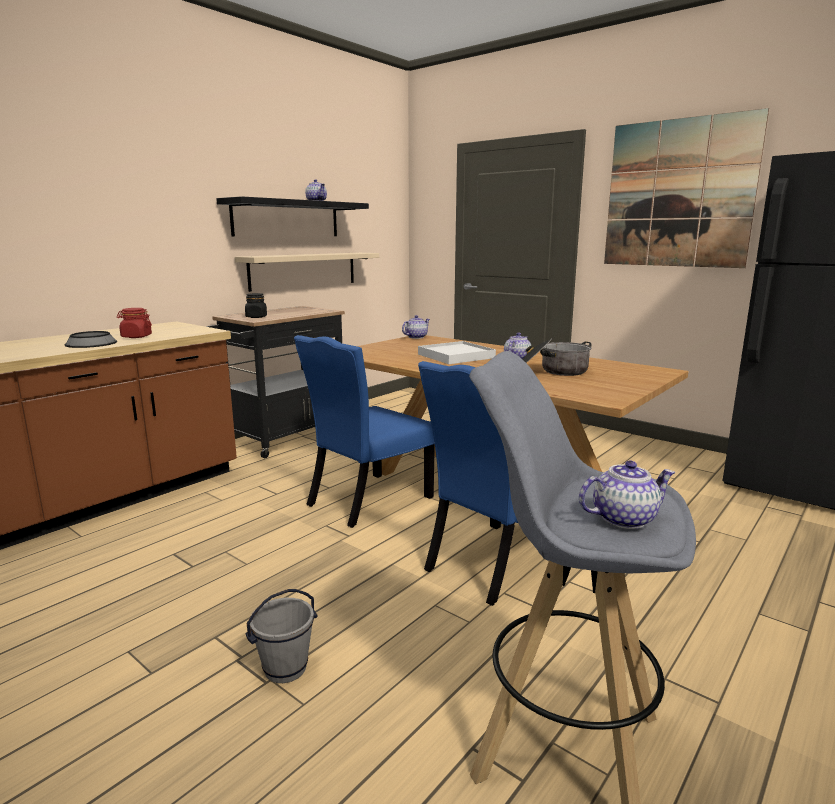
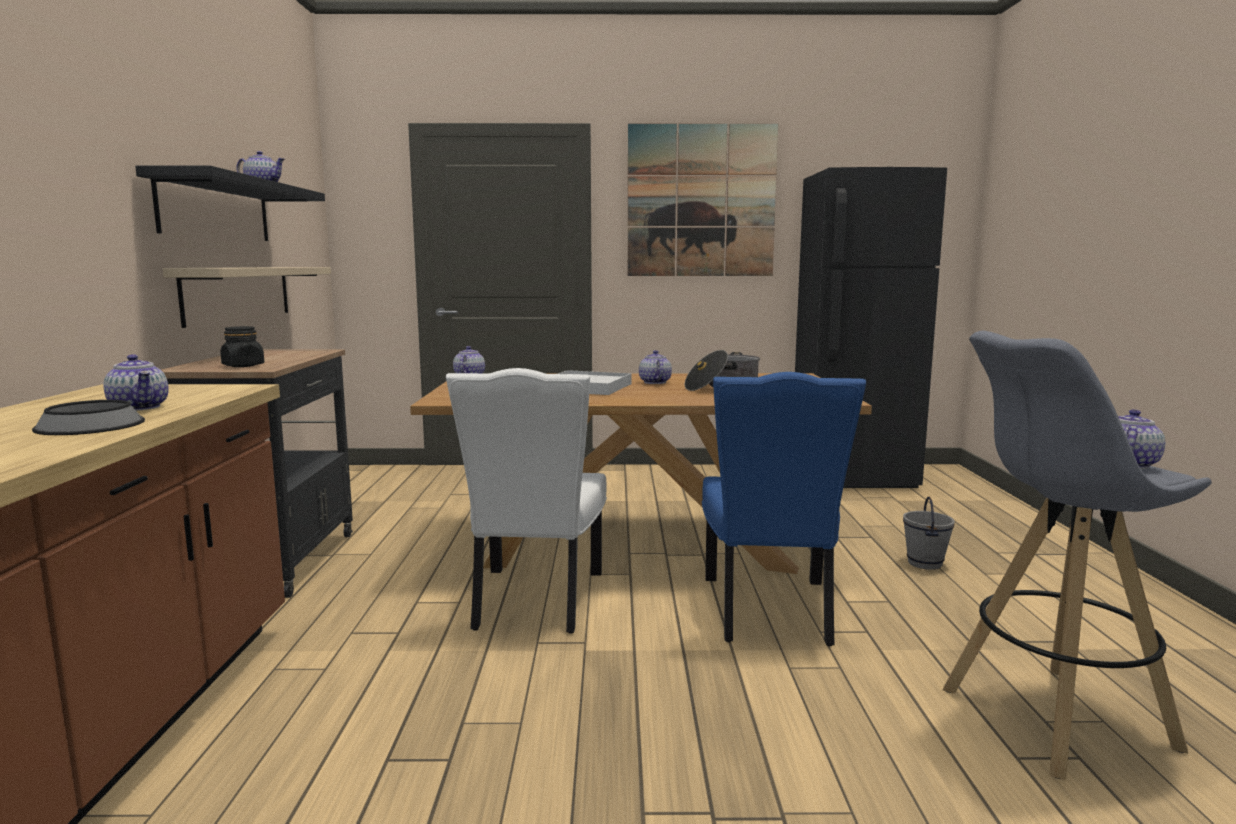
camera: 40 degrees left, 5 degrees down
(136, 337) = (140, 407): red jar -> teapot
(285, 669) = (777, 795): grey bucket -> grey bucket (925, 563)
(370, 499) = (536, 597): blue chair -> white chair

